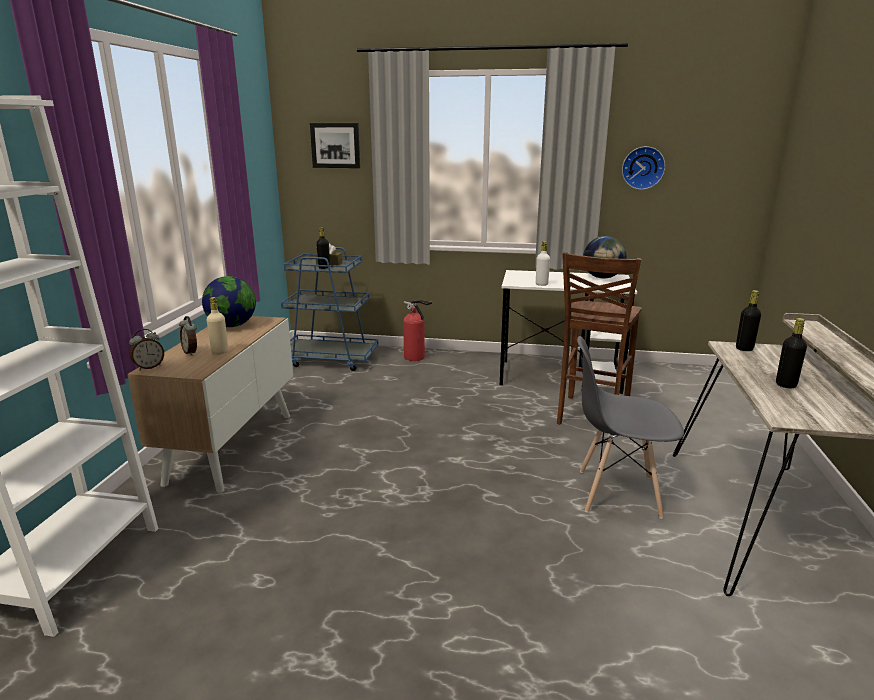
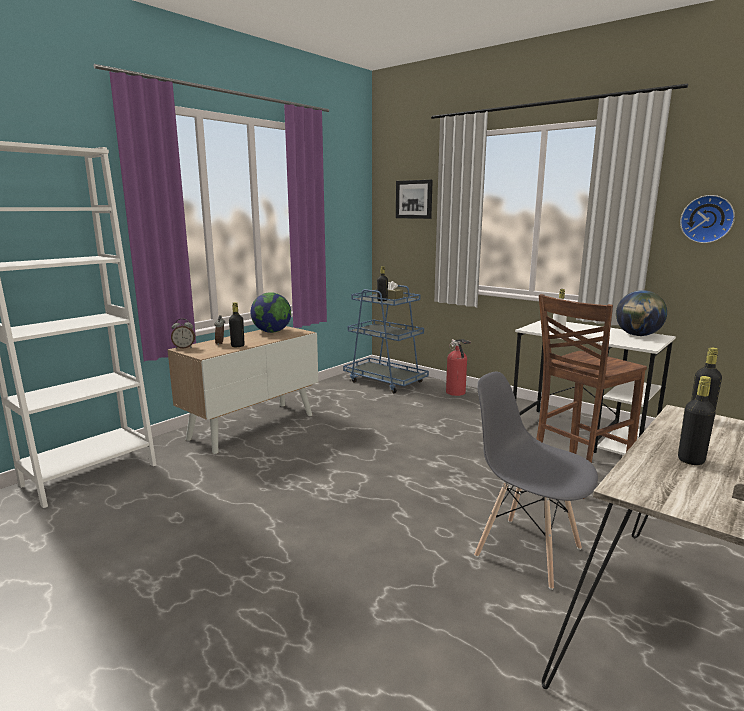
camera: 30 degrees right, 5 degrees down
(220, 352) = (237, 346): beige bottle -> black bottle

